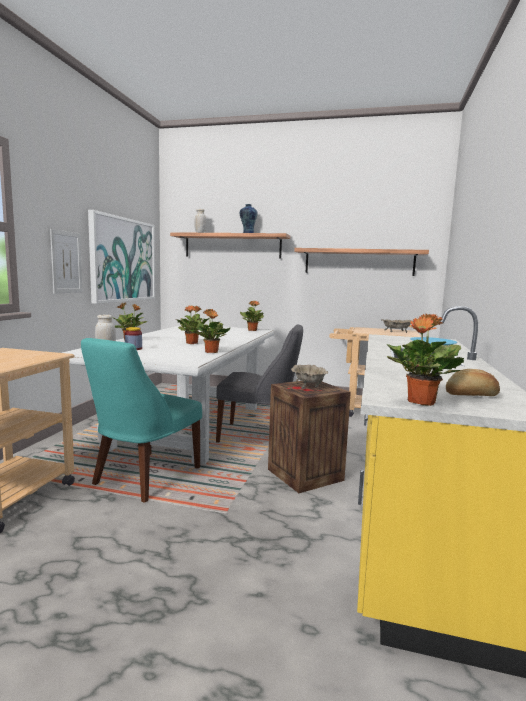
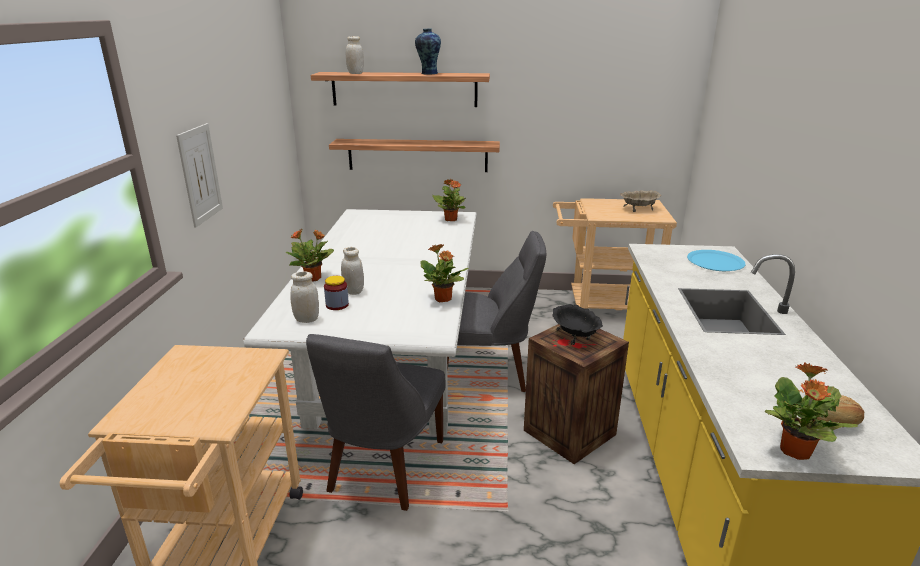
camera: 10 degrees left, 15 degrees up
(123, 260) = (256, 134): picture -> none
(143, 478) = (383, 469): turquoise chair -> grey chair
(151, 346) = (354, 291): none -> white jar
(192, 343) = (400, 274): potted plant -> none
(309, 386) = (575, 336): beige bowl -> black bowl
(359, 262) = (587, 111): shelf -> shelf (417, 155)

